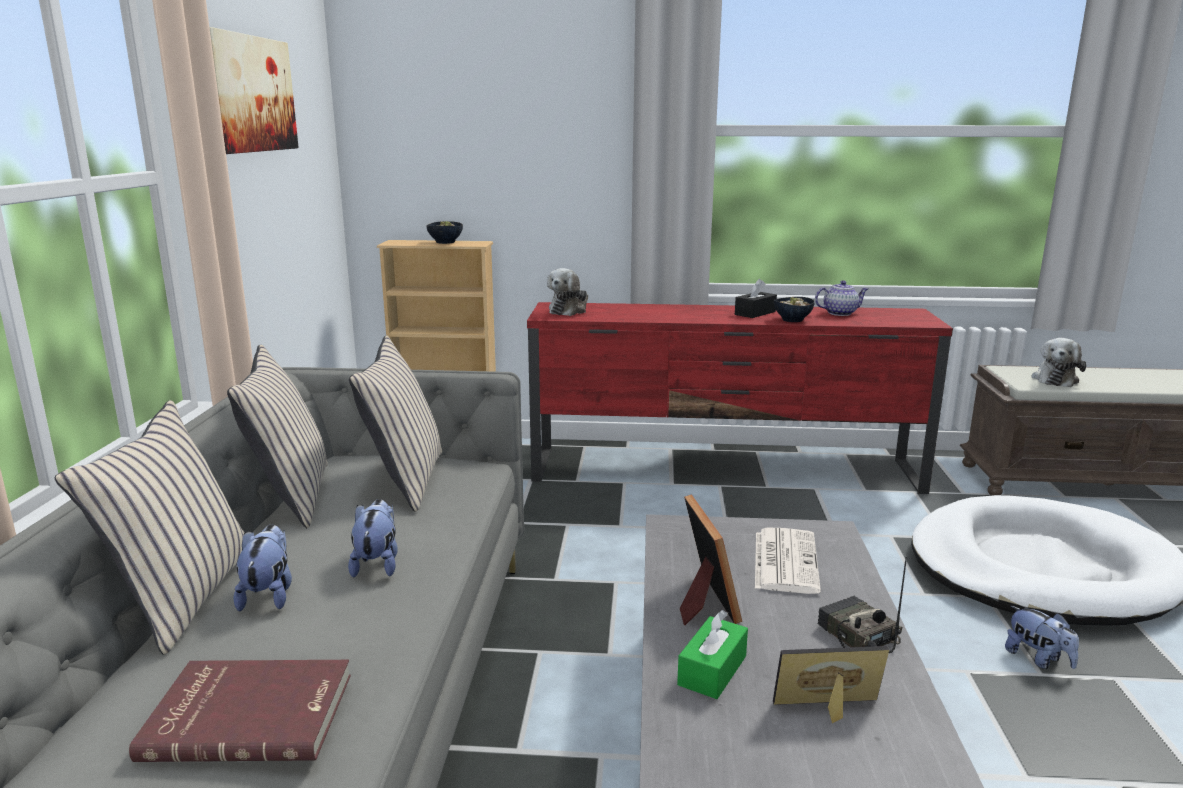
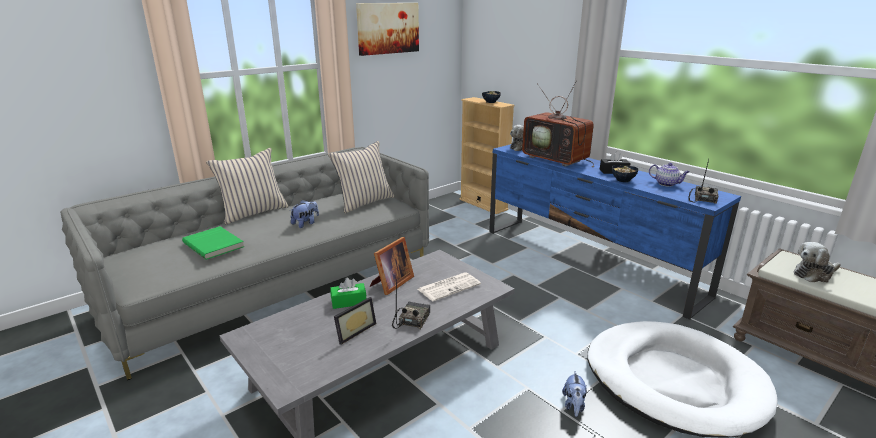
camera: 45 degrees right, 5 degrees up
(250, 714) = (214, 244): red book -> green book
(269, 595) = (267, 220): plush toy -> none
(291, 496) = (324, 195): beige pillow -> none
(654, 314) = (558, 159): none -> television
(725, 471) = (588, 261): red tv stand -> blue tv stand
(830, 712) = (353, 330): picture frame -> picture frame turned 90 degrees clockwise
(910, 319) = (702, 198): none -> radio

